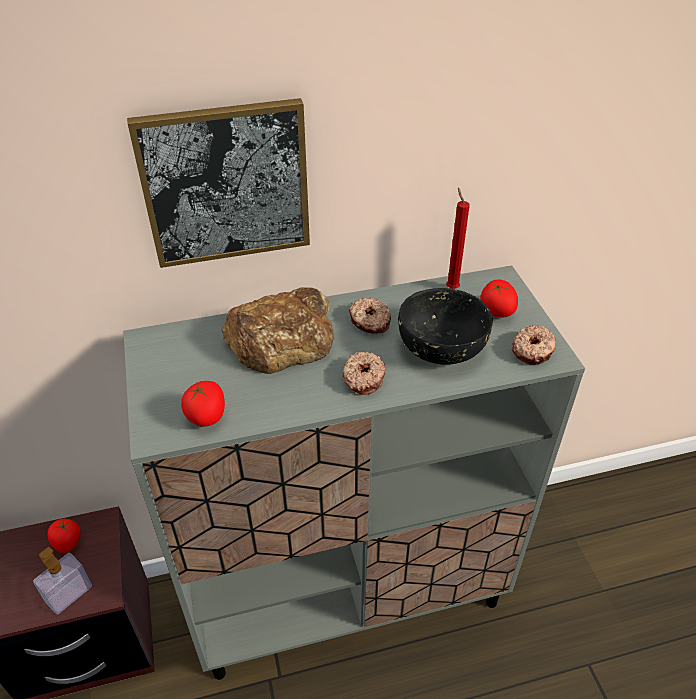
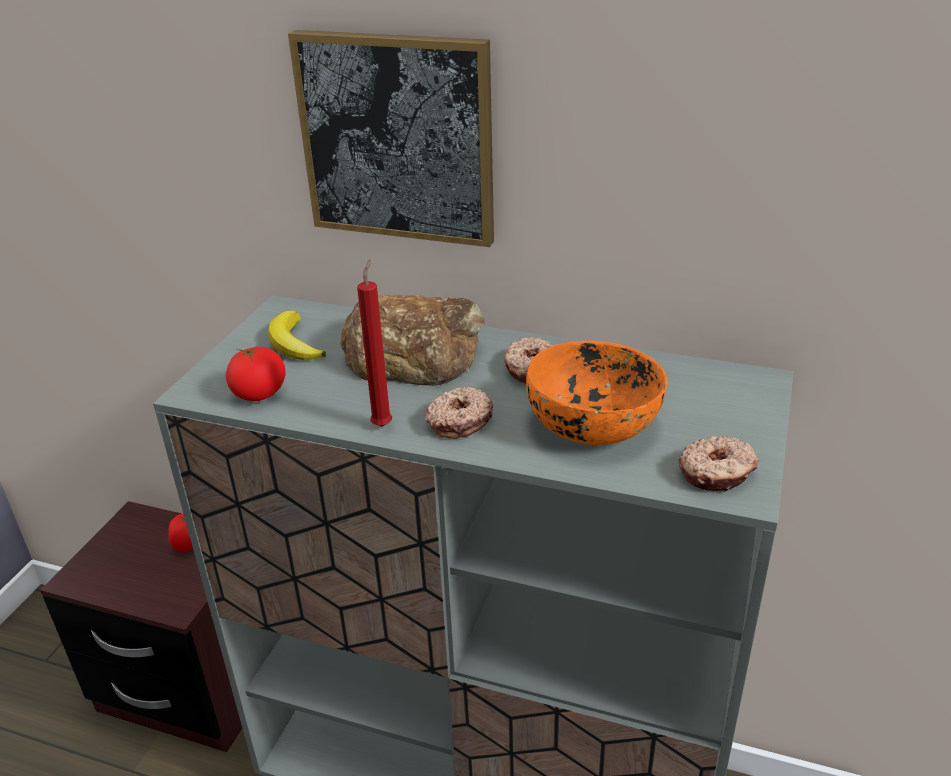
camera: 35 degrees right, 10 degrees down
(69, 594) = (151, 591): soap dispenser -> none
(188, 365) = (294, 343): none -> banana
(442, 345) = (595, 423): black bowl -> orange bowl
(451, 287) = (676, 368): red candle -> red candle (383, 424)
(496, 311) = (710, 413): tomato -> none

